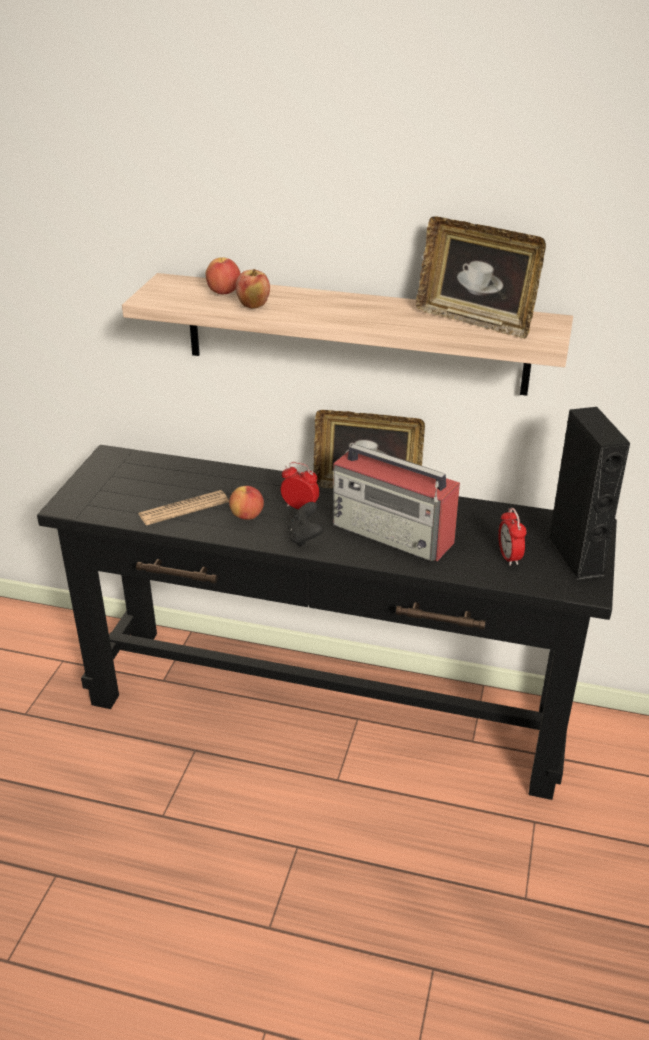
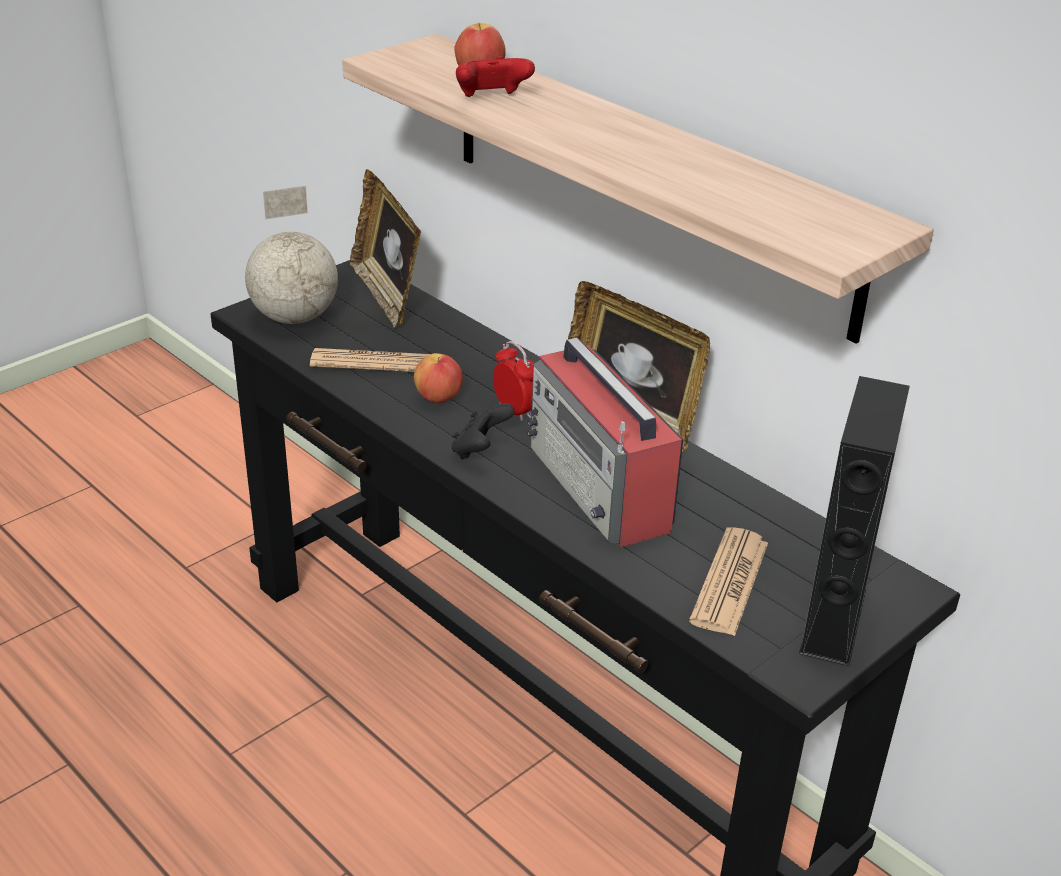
camera: 30 degrees right, 0 degrees up
(99, 498) = (293, 317): none -> globe
(253, 306) = (492, 99): apple -> red game controller
(475, 320) = (766, 195): picture frame -> picture frame (386, 295)
(509, 557) = (729, 582): alarm clock -> newspaper

